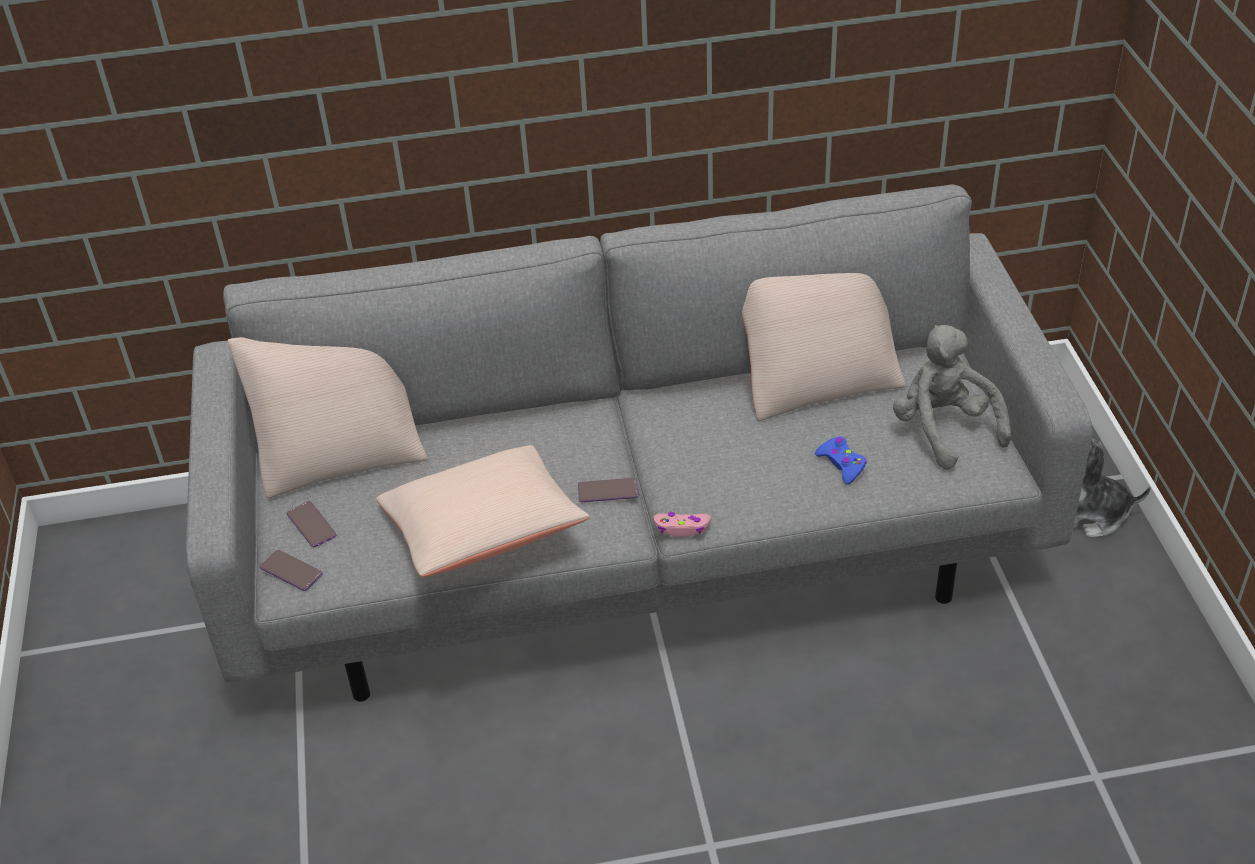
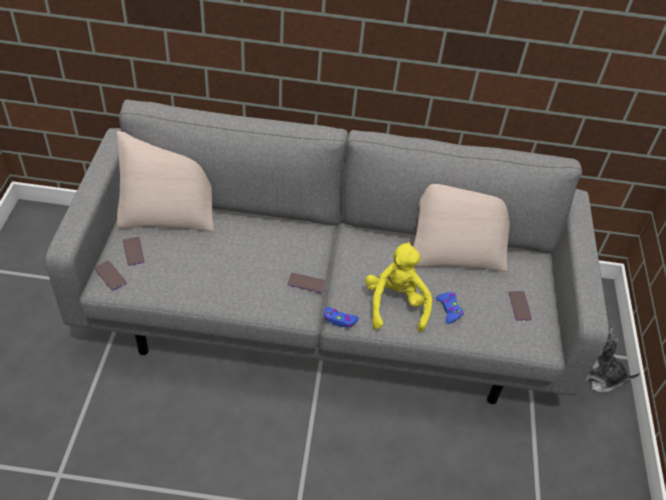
camera: 10 degrees right, 5 degrees up
(483, 532) = (225, 286): beige pillow -> none
(682, 528) = (339, 320): pink game controller -> blue game controller
(757, 481) = (395, 304): none -> yellow plush toy
(944, 429) = (519, 306): grey plush toy -> phone

